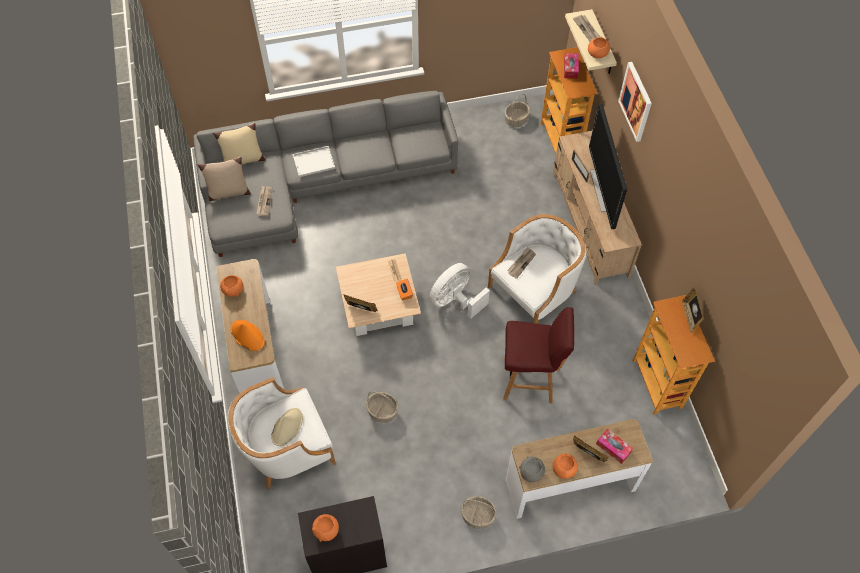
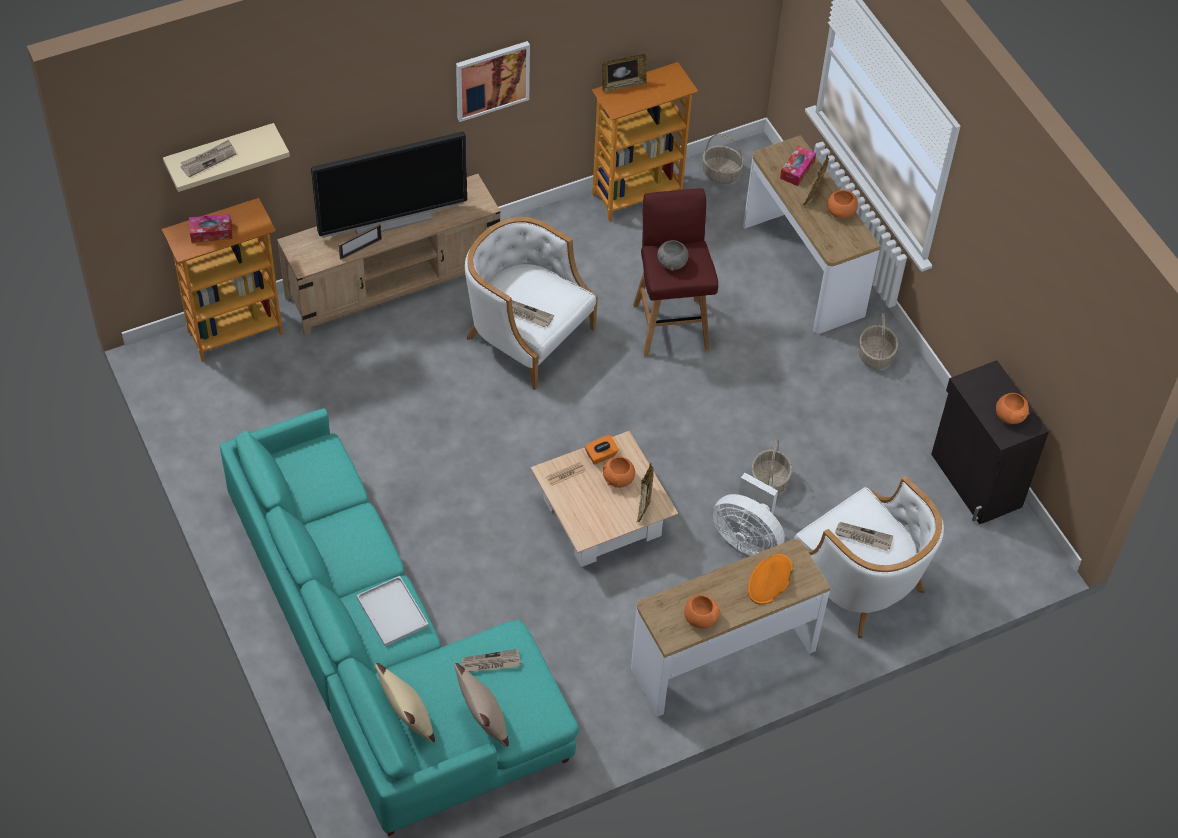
camera: 105 degrees left, 5 degrees down
(287, 427) = (863, 537): beige hat -> newspaper
(317, 183) = (385, 652): grey sofa -> turquoise sofa
(455, 301) = (568, 425): white fan -> white fan (747, 539)
(516, 120) = (199, 394): basket -> basket (722, 173)
(531, 473) = (856, 241): grey bowl -> grey bowl (672, 263)
(597, 54) = (260, 144): orange bowl -> orange bowl (618, 479)
(636, 101) = (350, 96): picture -> picture (492, 80)

